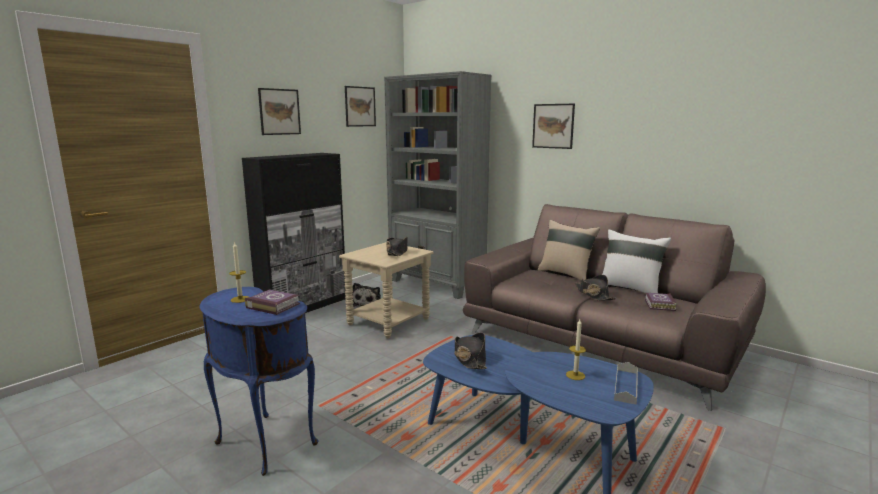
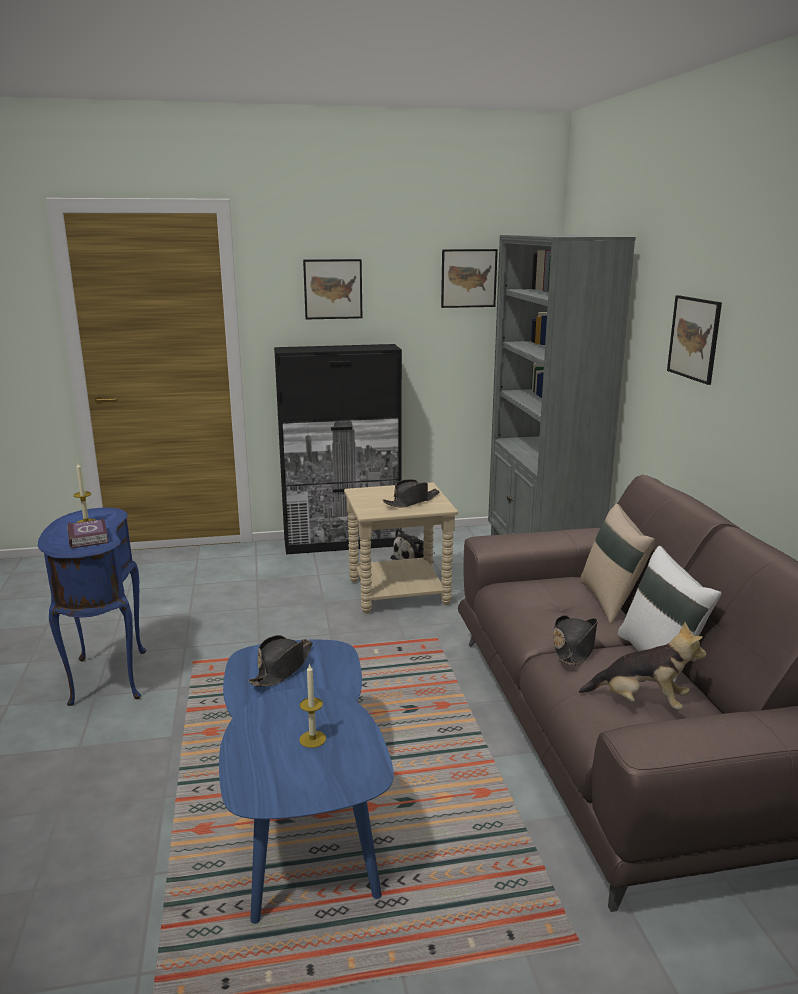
camera: 40 degrees right, 5 degrees up
(626, 386) = (336, 781): grey tray -> none
(659, 305) = (641, 702): book -> plush toy

